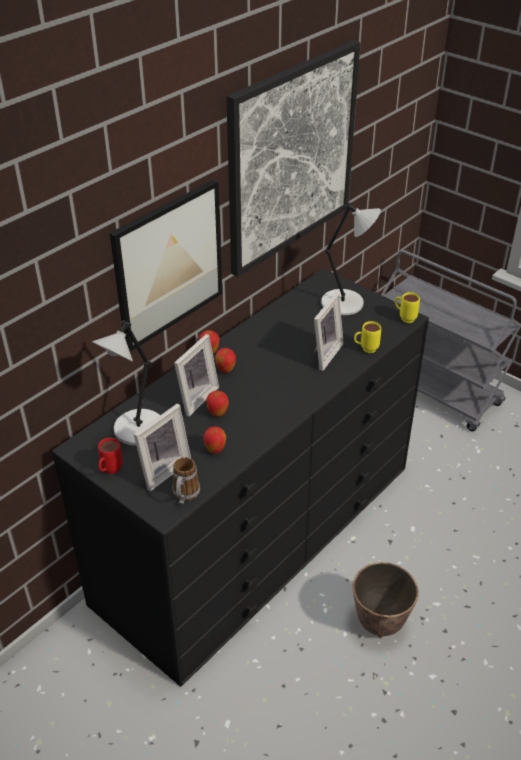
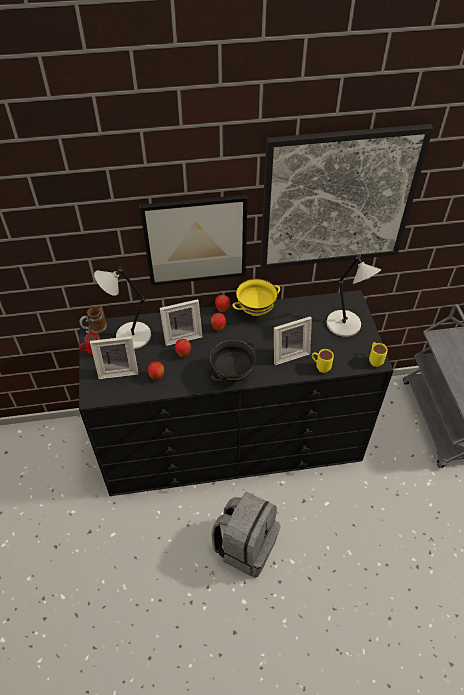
camera: 40 degrees right, 10 degrees up
(185, 495) = (112, 394): mug -> mug (94, 329)
(244, 335) = (255, 310): none -> yellow bowl
(292, 402) = (233, 374): none -> black bowl
(379, 623) = (245, 545): planter -> grey backpack

